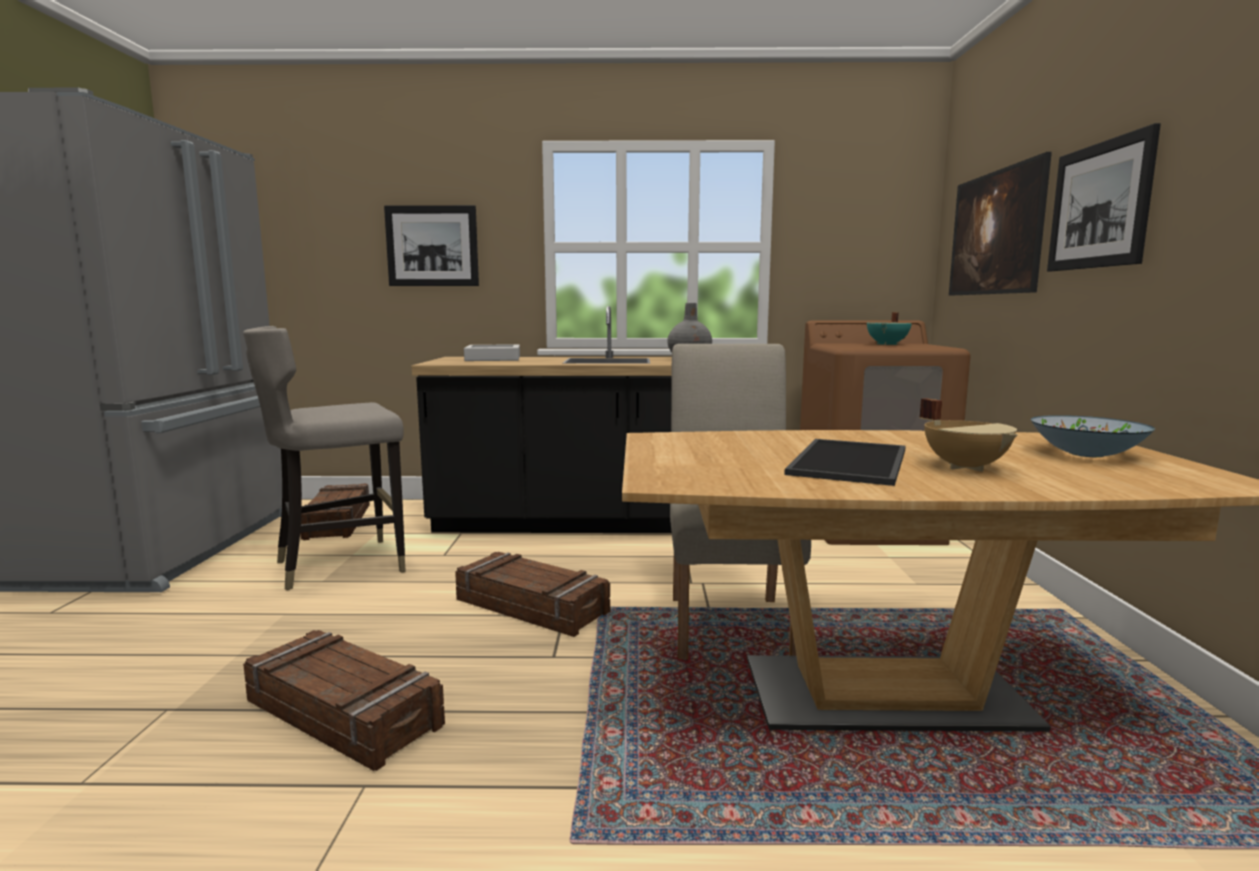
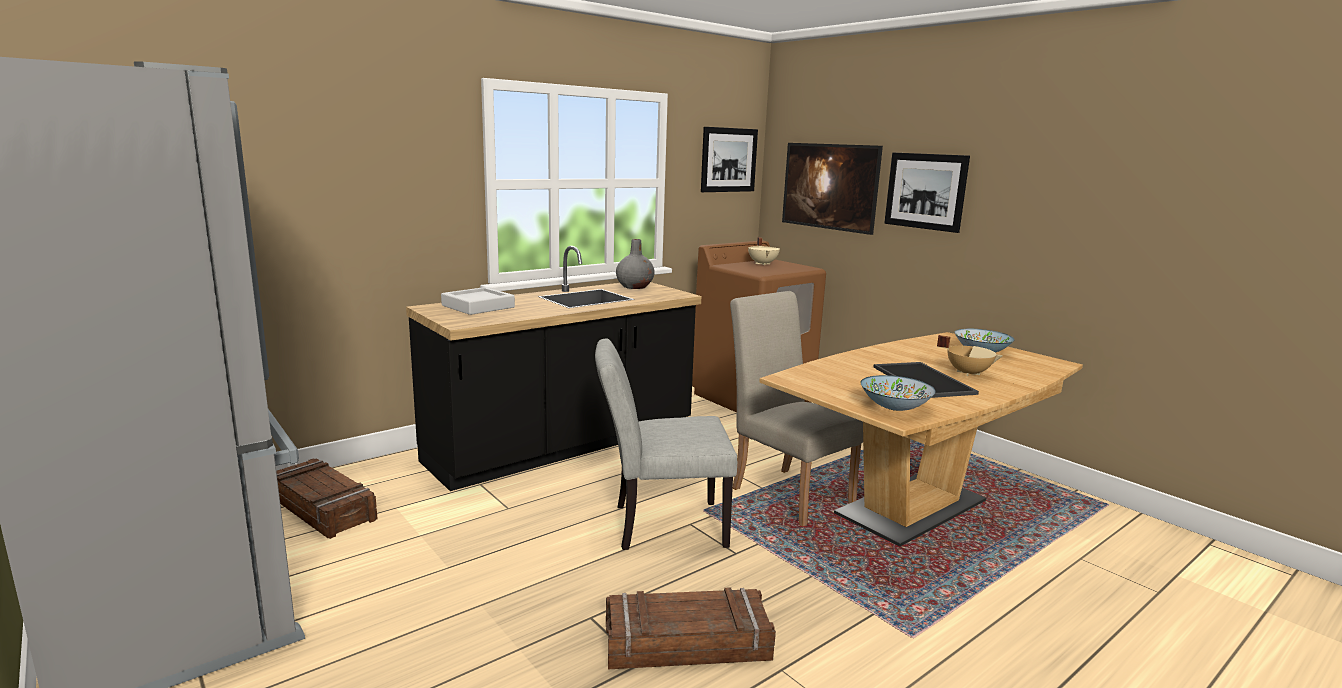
camera: 40 degrees left, 5 degrees up
(339, 565) = (430, 548): grey stool -> none
(432, 246) = (369, 184): picture -> picture (729, 160)
(532, 606) = (659, 525): crate -> grey chair
(697, 474) = (894, 407): none -> bowl
(888, 344) = (763, 264): turquoise cooking pot -> beige cooking pot

